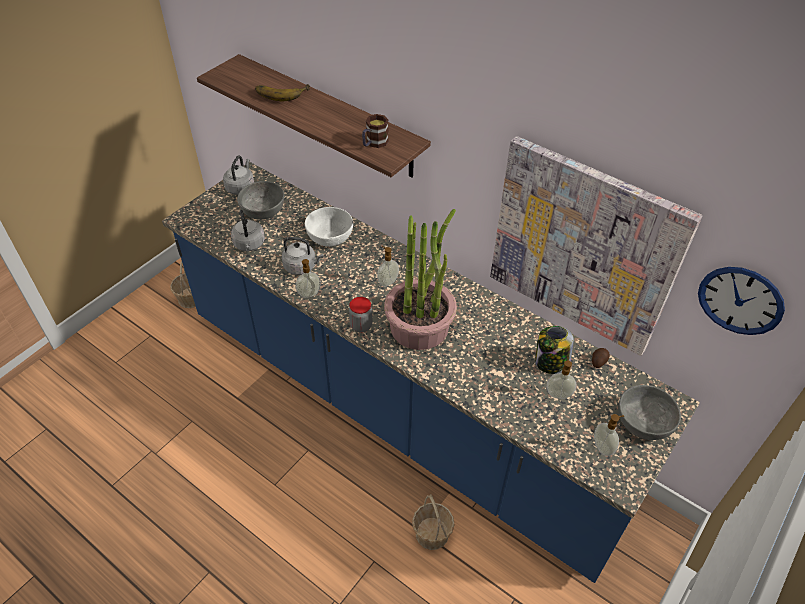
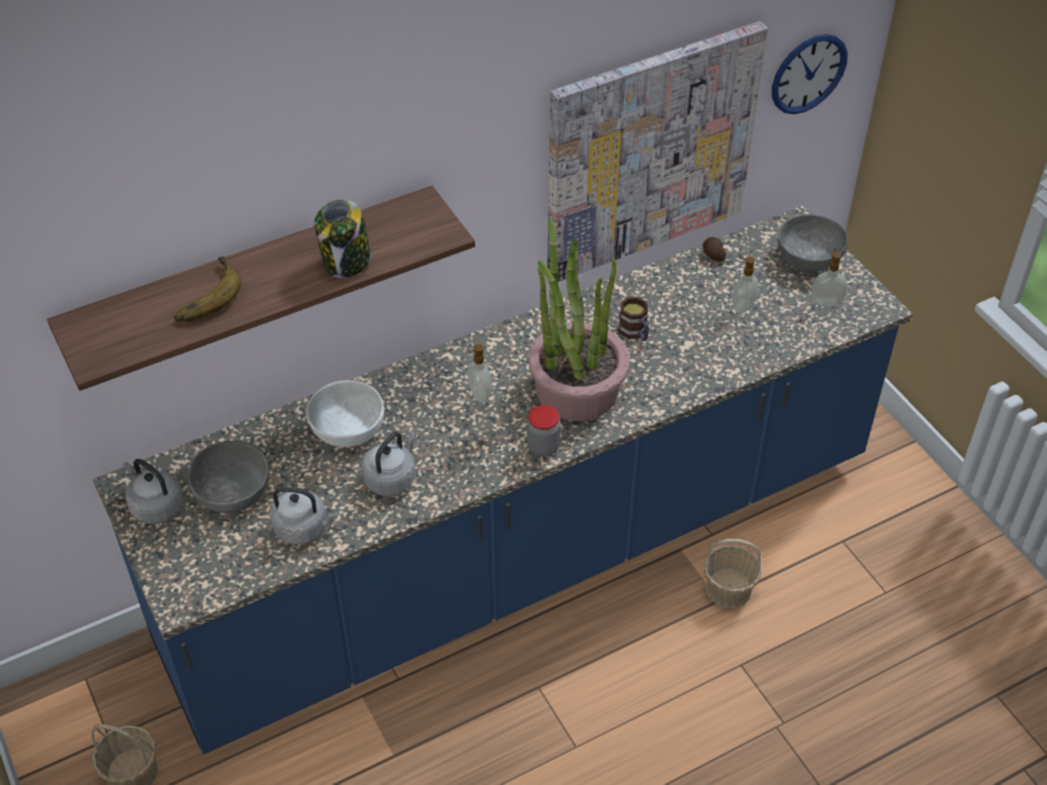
camera: 65 degrees left, 0 degrees up
(309, 294) = (453, 485): soap dispenser -> none
(374, 143) = (402, 237): mug -> mug (635, 333)
(551, 363) = (695, 294): jar -> jar (346, 262)

